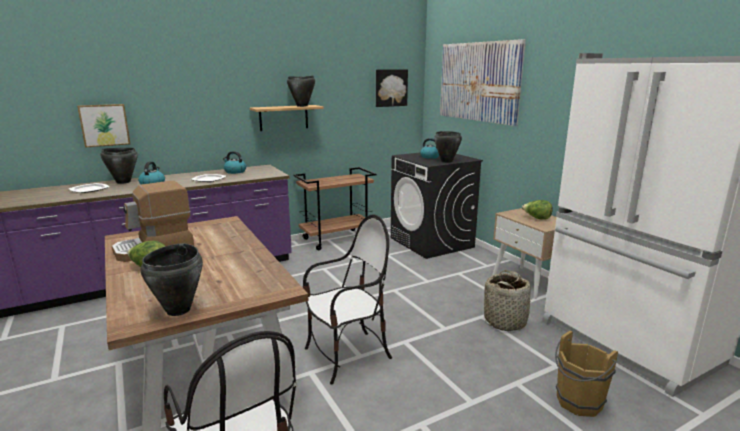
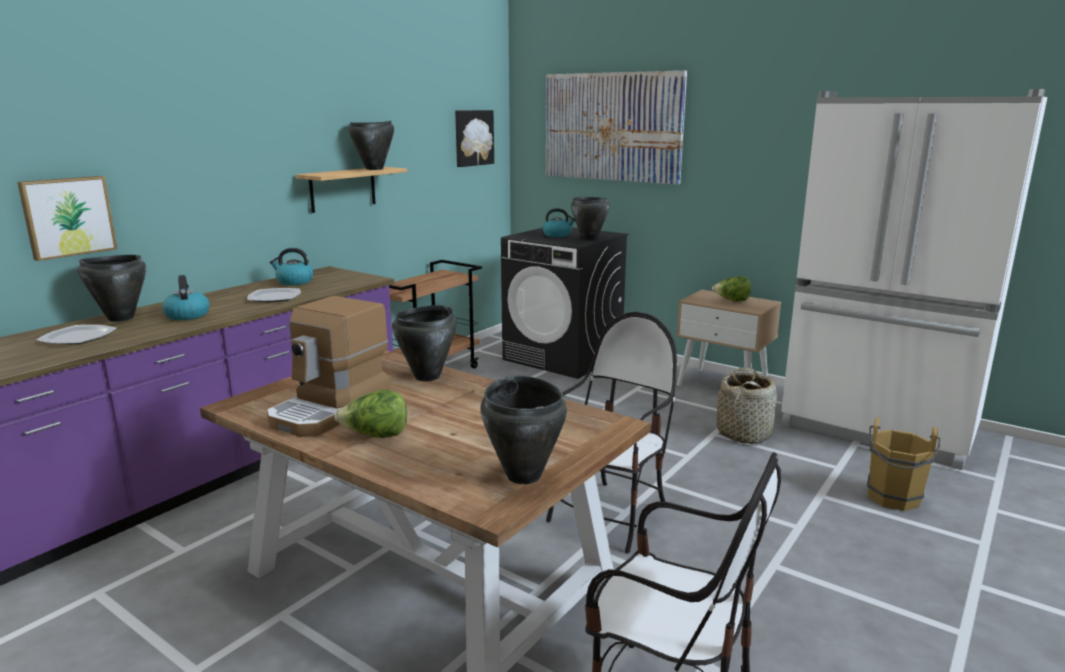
camera: 25 degrees left, 0 degrees up
(233, 238) = (428, 377): none -> black cooking pot

